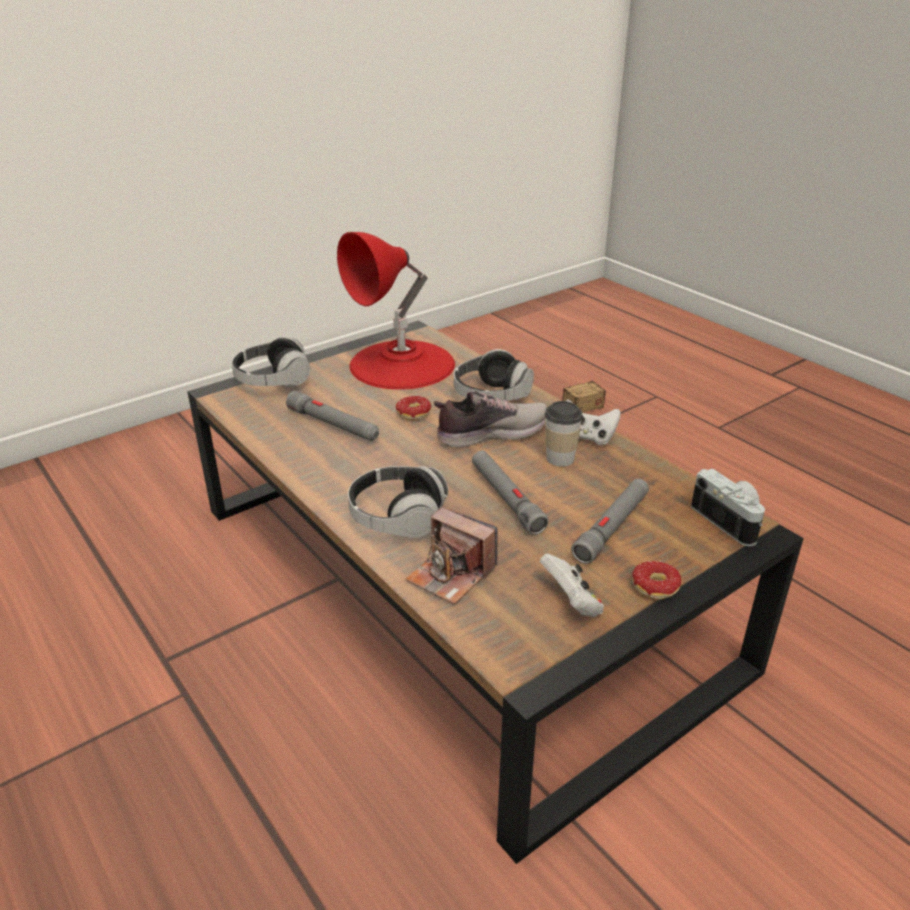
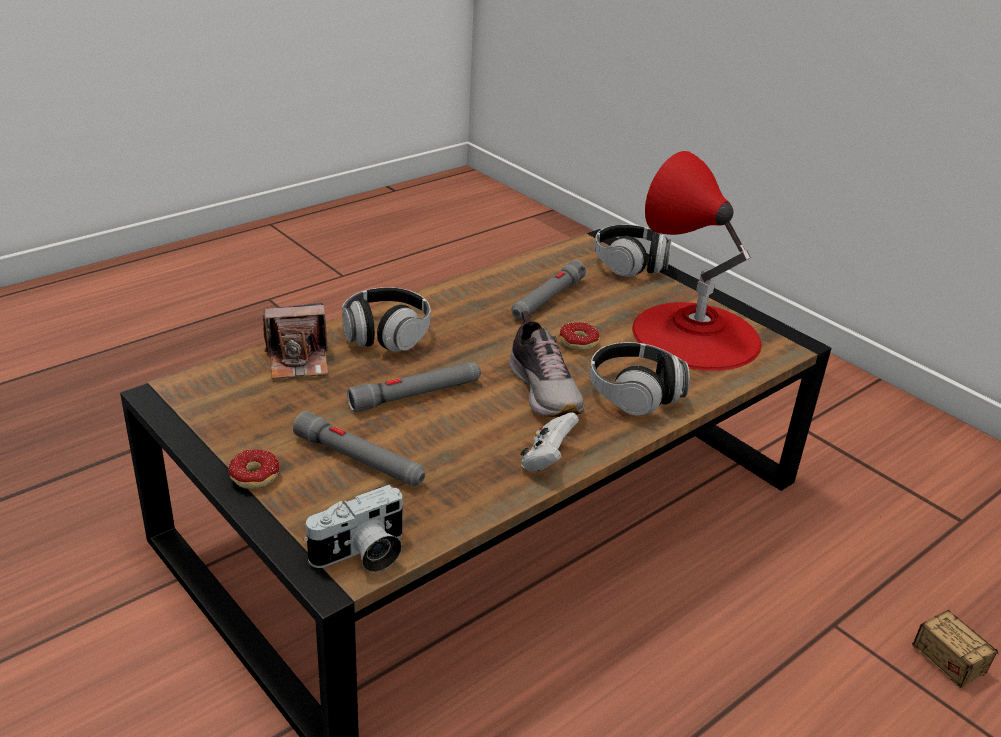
camera: 85 degrees right, 0 degrees up
(451, 575) = (299, 361): camera -> camera turned 135 degrees counterclockwise
(560, 458) = (495, 435): cup -> none
(571, 603) = (244, 423): white game controller -> none

